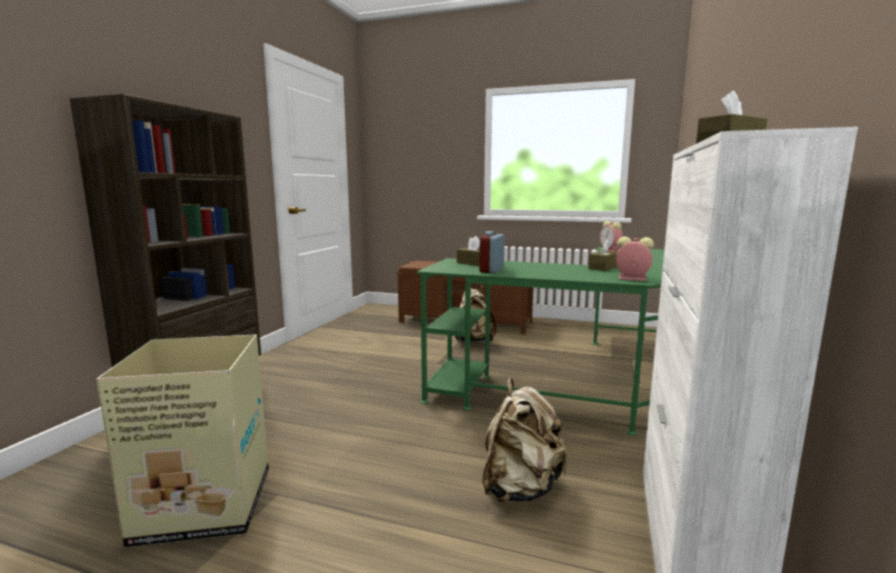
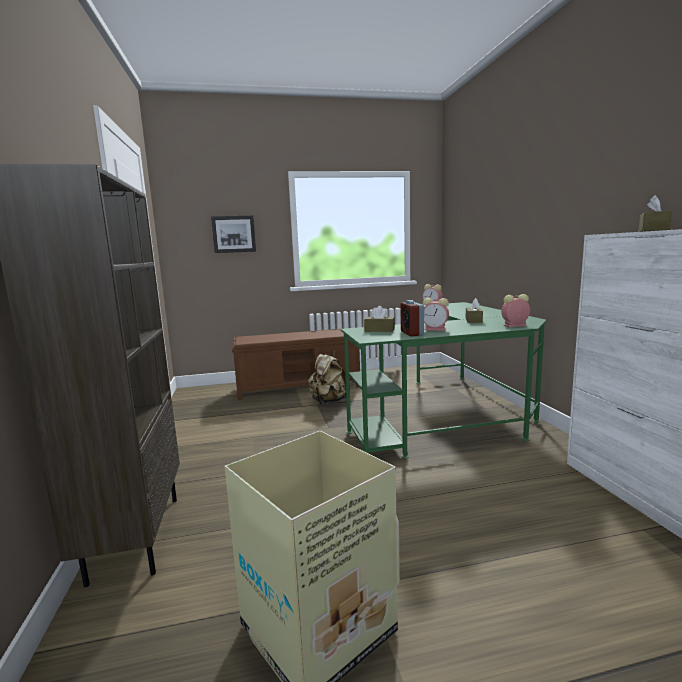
camera: 30 degrees left, 0 degrees up
(427, 157) = (234, 234): none -> picture
(520, 487) = (521, 500): beige backpack -> none
(529, 270) = (436, 329): none -> alarm clock

